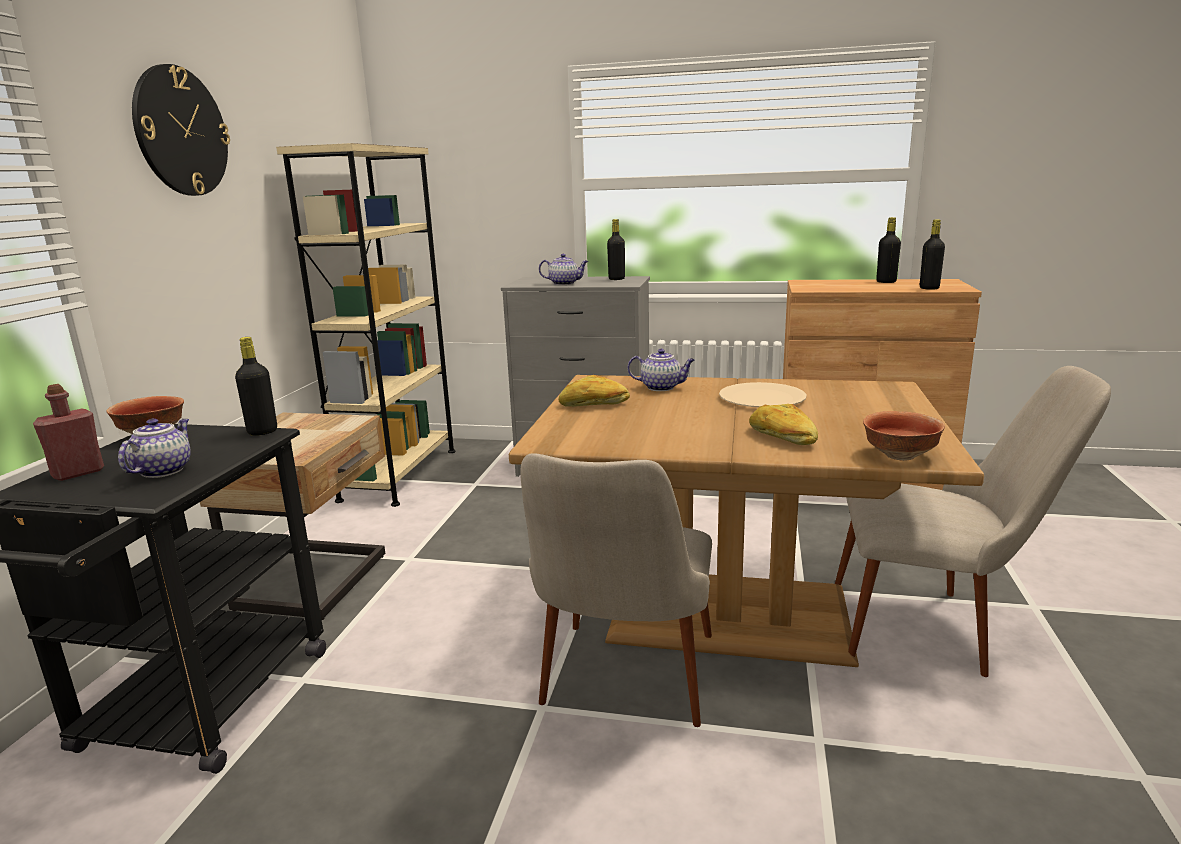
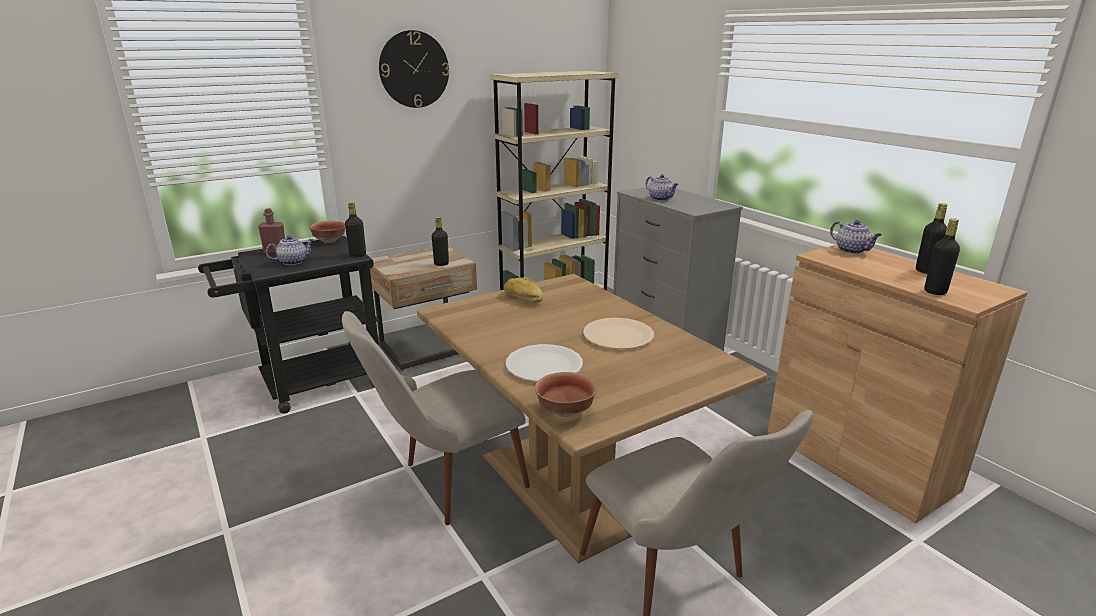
camera: 45 degrees right, 5 degrees up
(616, 279) = (708, 203): black bottle -> black bottle (441, 264)
(662, 387) = (588, 302): teapot -> teapot (852, 250)
(782, 438) = (544, 365): bread -> white plate

